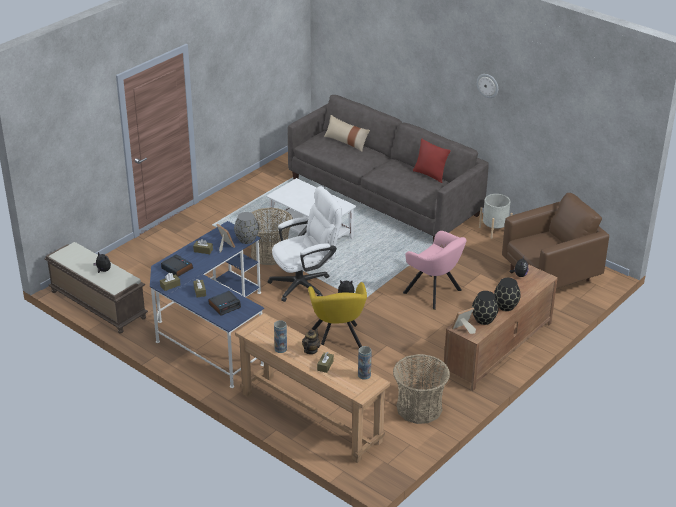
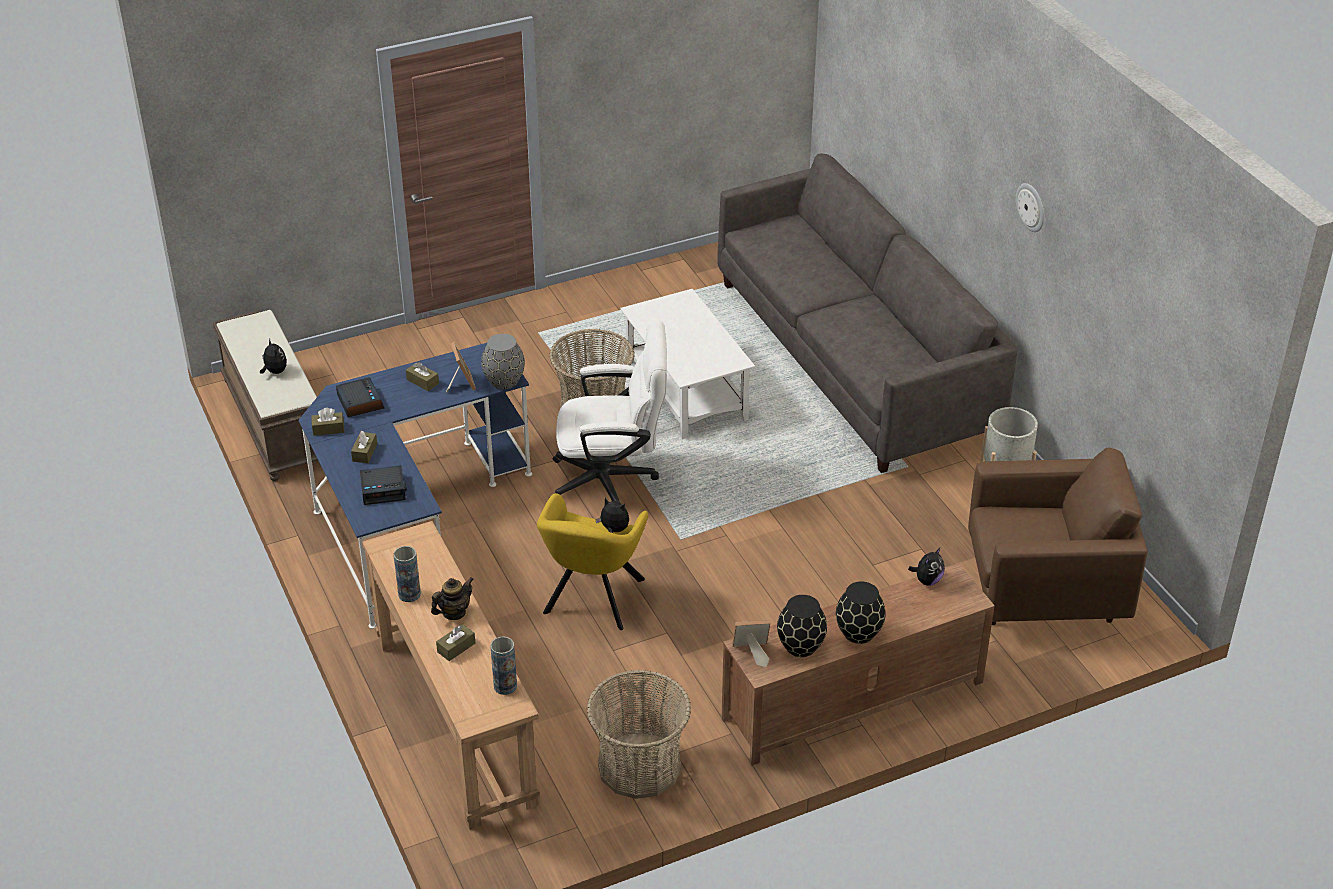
camera: 25 degrees right, 5 degrees up
(346, 142) = (814, 244): beige pillow -> none
(430, 175) = (914, 343): red pillow -> none
(435, 293) = (815, 561): pink armchair -> none

